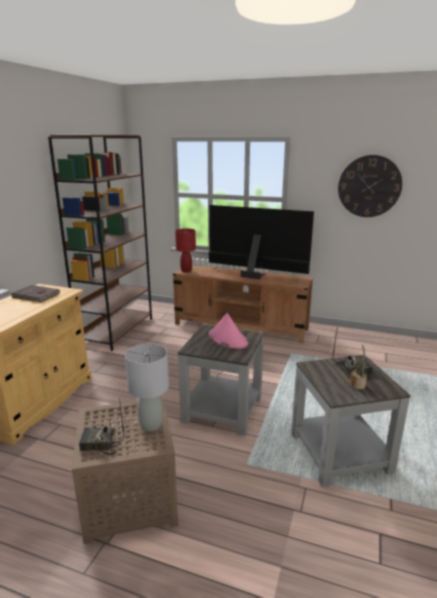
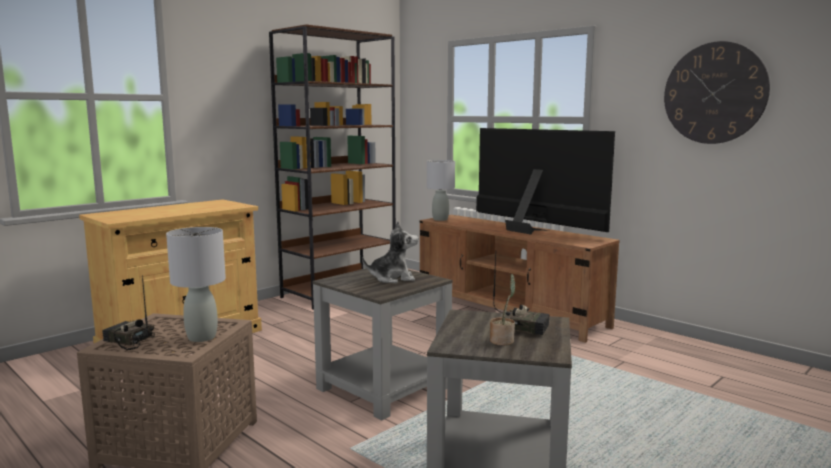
camera: 25 degrees right, 10 degrees down
(36, 296) = (202, 205): brown book -> none
(186, 271) = (440, 219): red table lamp -> grey table lamp
(227, 339) = (392, 278): pink hat -> plush toy

